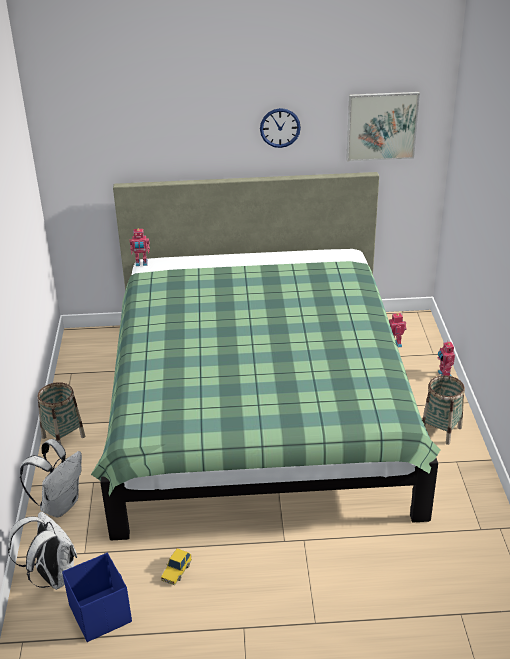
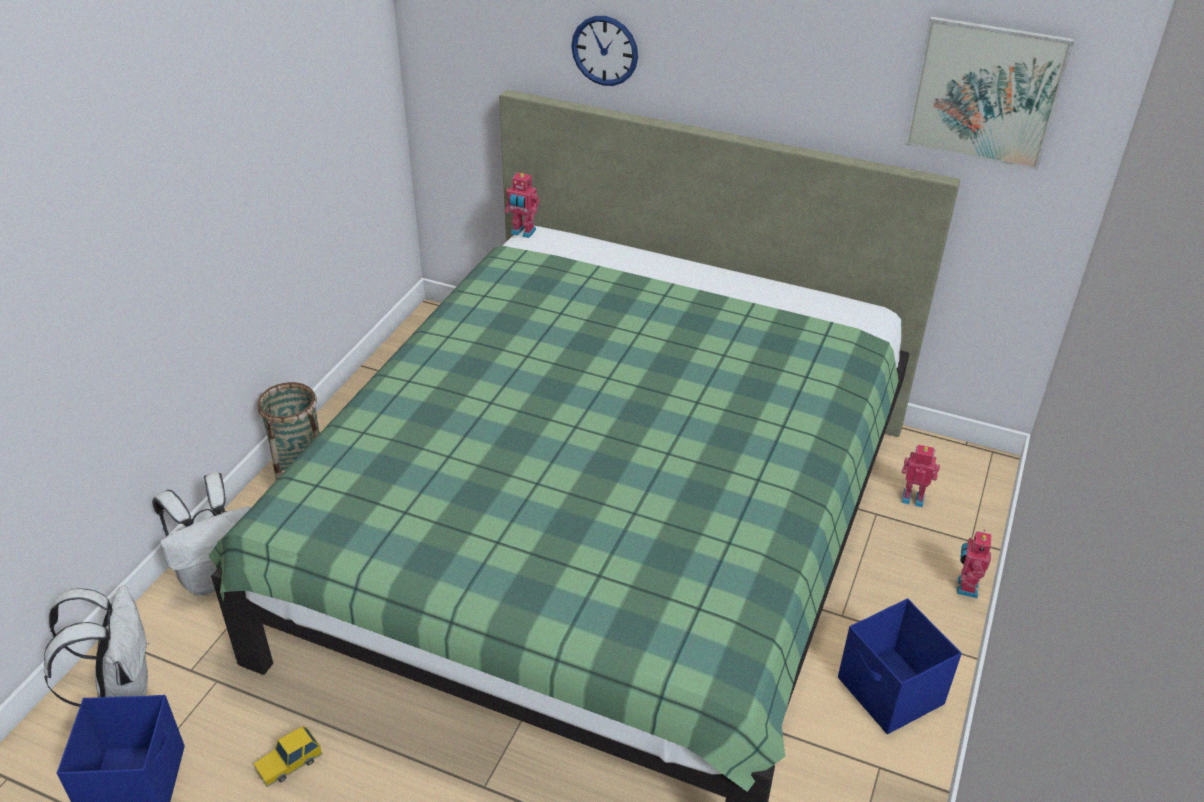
camera: 25 degrees right, 5 degrees up
(280, 128) = (791, 53): wall clock -> wall clock (605, 50)
(441, 430) = (890, 693): basket -> blue storage box

